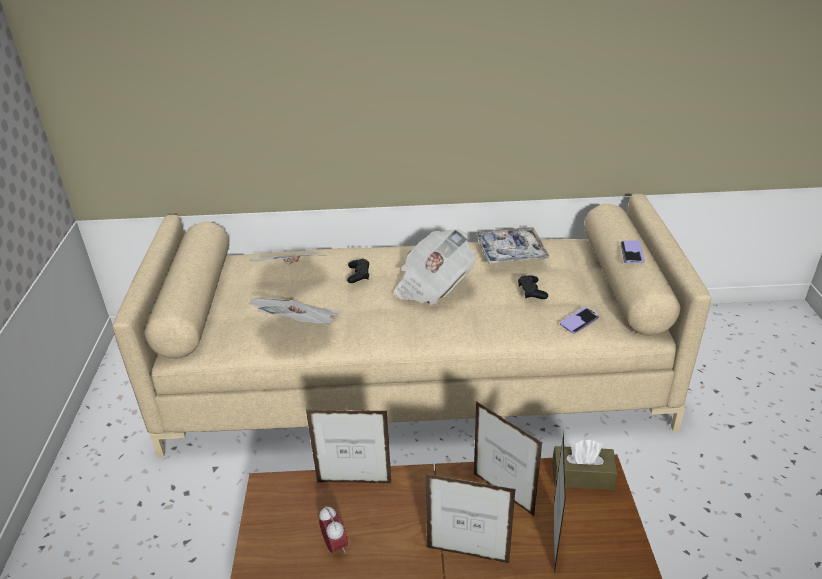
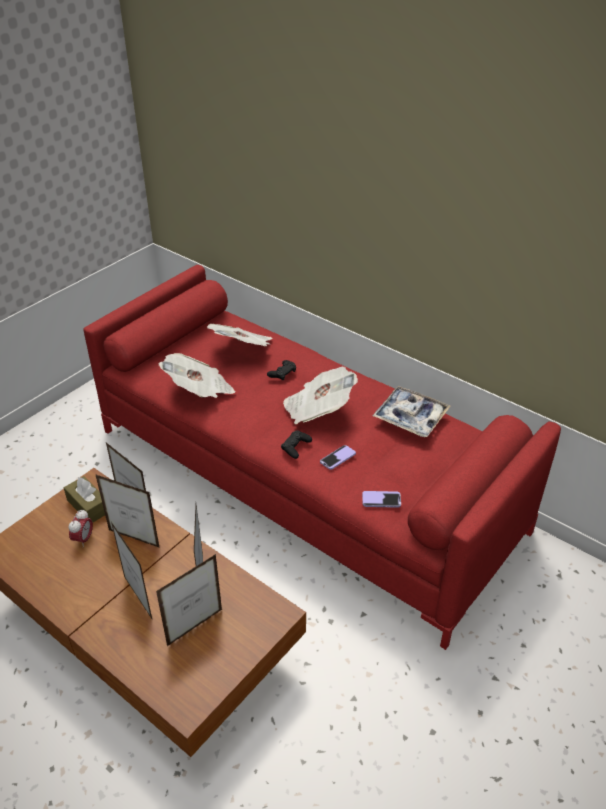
camera: 40 degrees right, 5 degrees up
(388, 507) = (134, 539): none -> picture frame
(415, 378) = (303, 478): beige sofa -> red sofa
(532, 291) = (381, 456): black game controller -> black game controller (295, 447)
(582, 476) = (263, 607): brown tissue box -> brown tissue box (88, 506)
(632, 253) = (463, 469): phone -> phone (337, 458)

